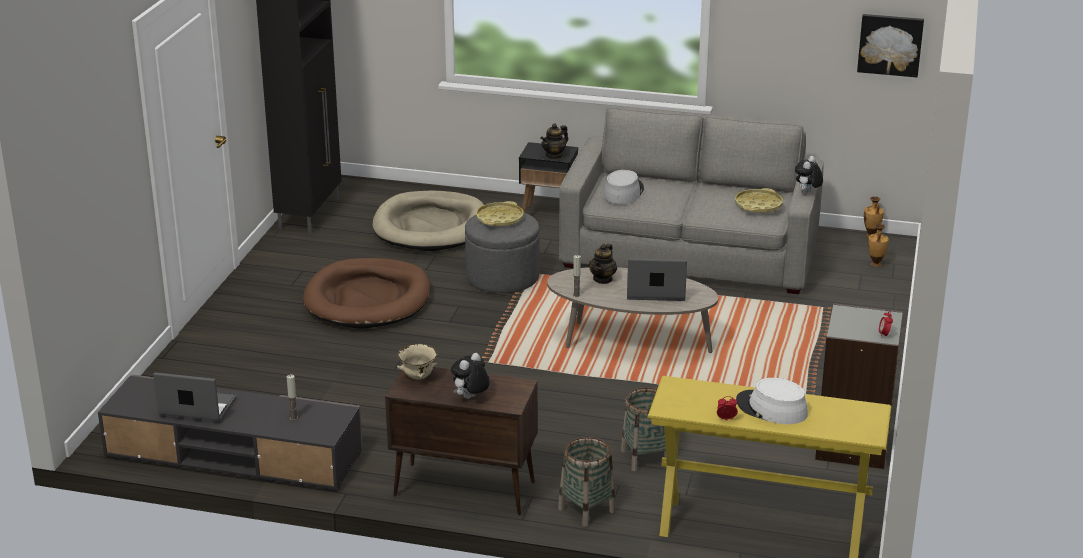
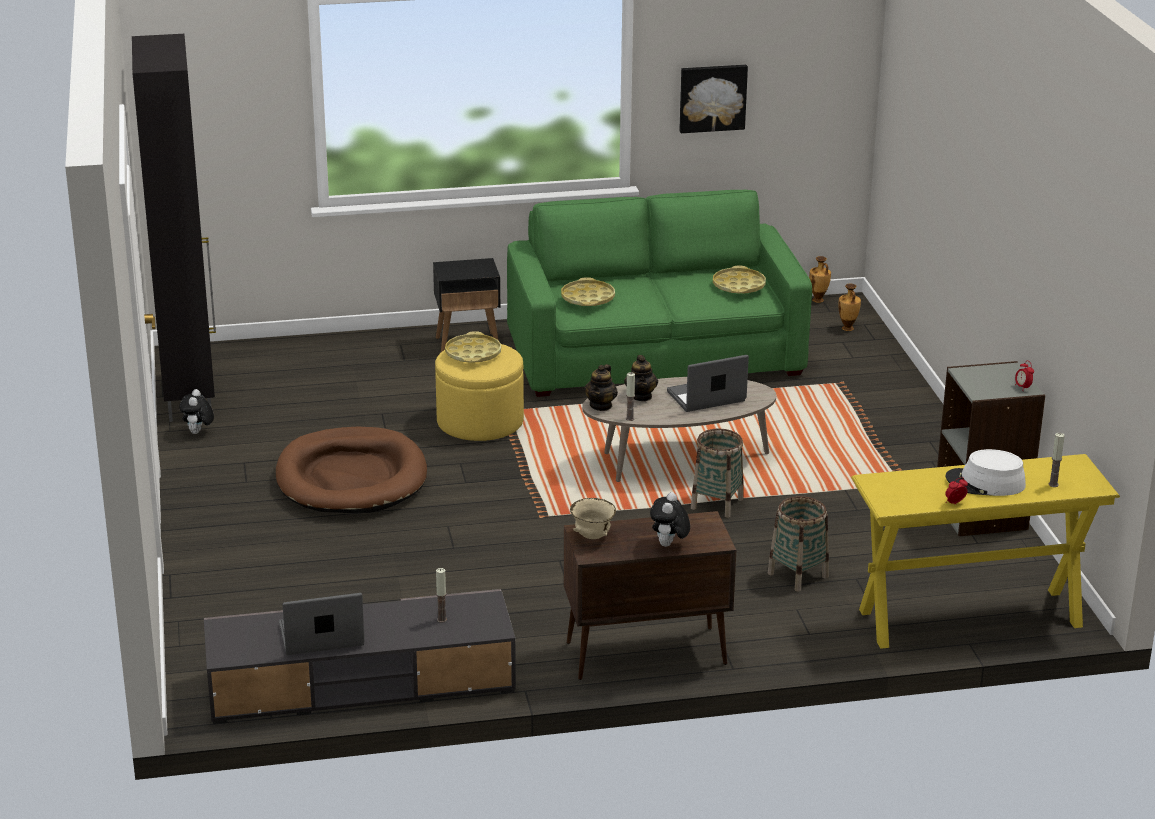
camera: 25 degrees left, 0 degrees up
(431, 226) = (347, 382): beige dog bed -> none
(502, 278) = (480, 422): grey ottoman -> yellow ottoman
(554, 155) = (477, 272): teapot -> teapot (601, 405)
(586, 510) = (787, 642): basket -> basket (717, 504)
(623, 192) = (587, 298): grey hat -> yellow tray
(690, 252) = (654, 354): grey sofa -> green sofa
(807, 193) = (792, 263): plush toy -> plush toy (198, 432)
(832, 424) = (1053, 484): none -> candle
(890, 44) = (827, 87): picture -> picture (712, 97)

